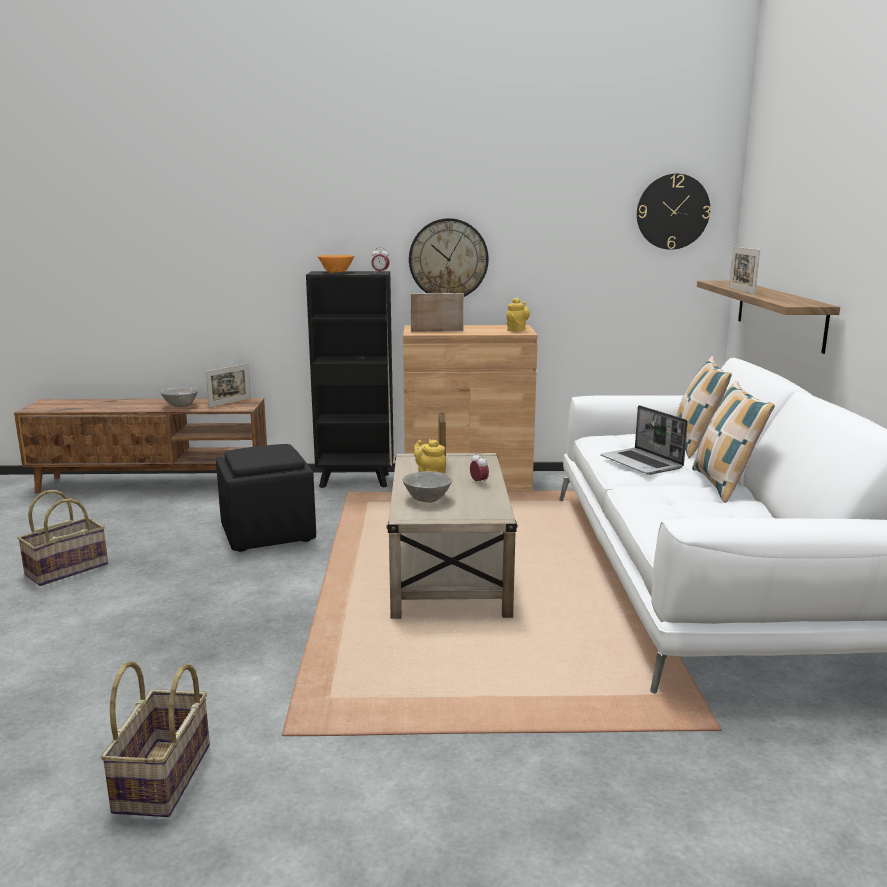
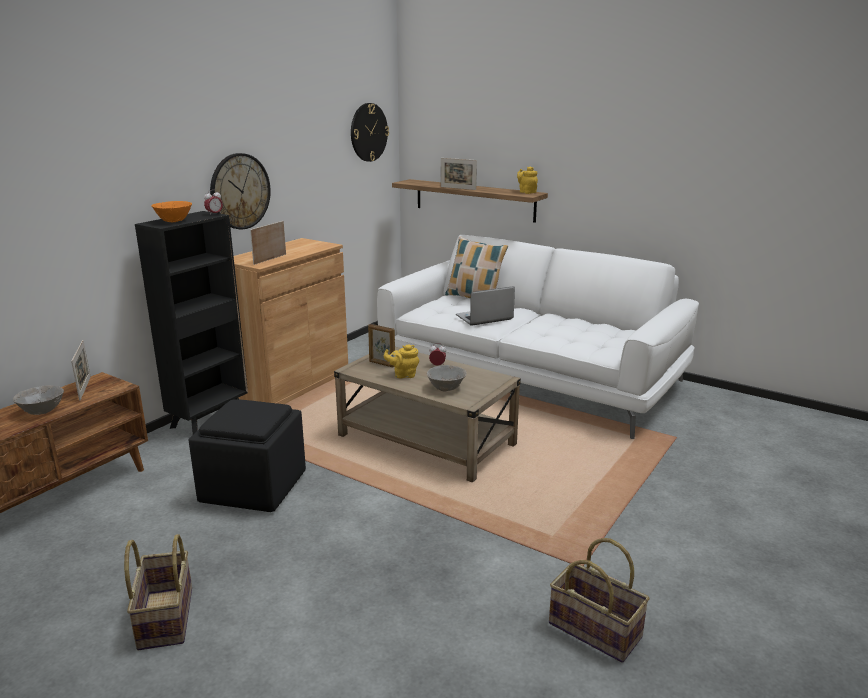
camera: 55 degrees left, 5 degrees up
(517, 330) = (315, 244): yellow teapot -> yellow teapot (526, 192)
(642, 463) = (484, 318): laptop -> laptop turned 150 degrees clockwise
(724, 485) = (541, 316): pillow -> none

